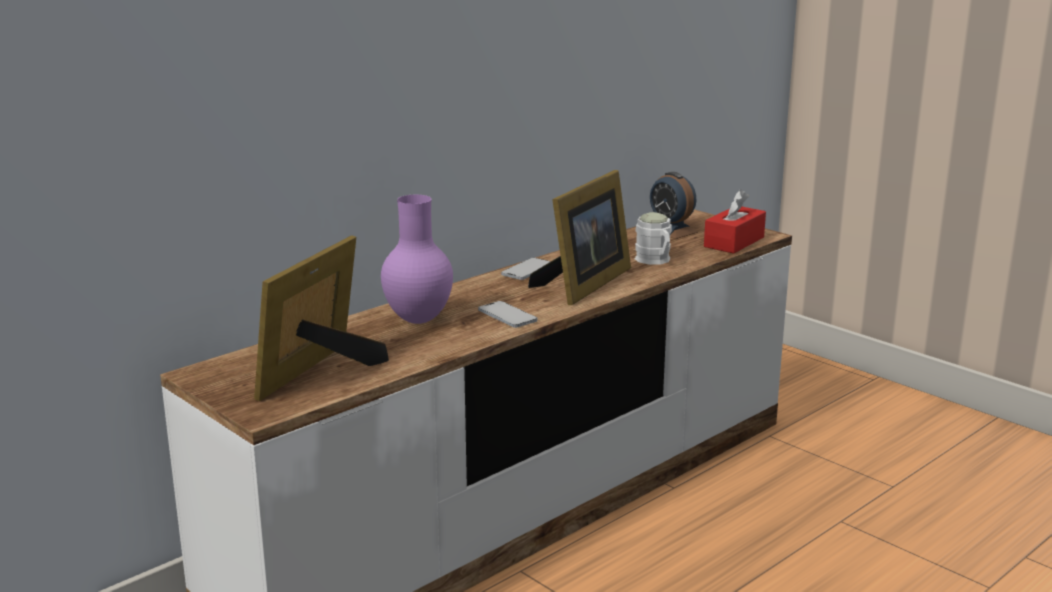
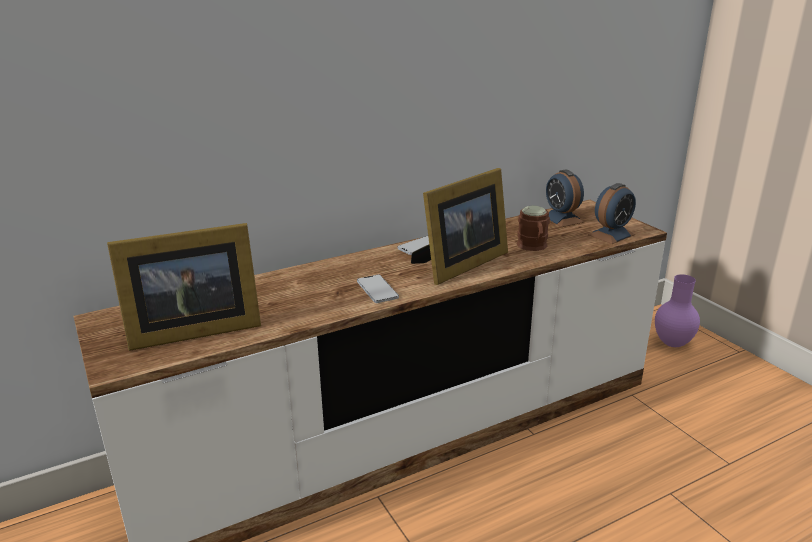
camera: 15 degrees right, 5 degrees up
(321, 372) = (190, 330): picture frame -> picture frame turned 150 degrees counterclockwise
(420, 320) = (305, 286): purple vase -> purple vase (673, 344)
(655, 261) = (533, 247): white mug -> brown mug
(734, 242) = (611, 235): red tissue box -> alarm clock

